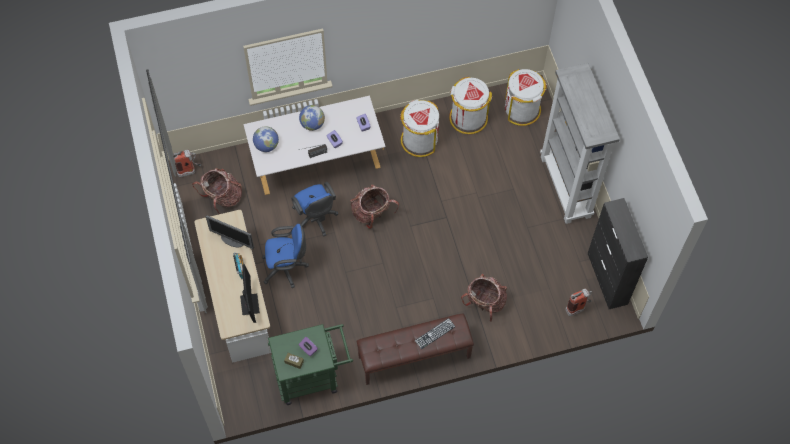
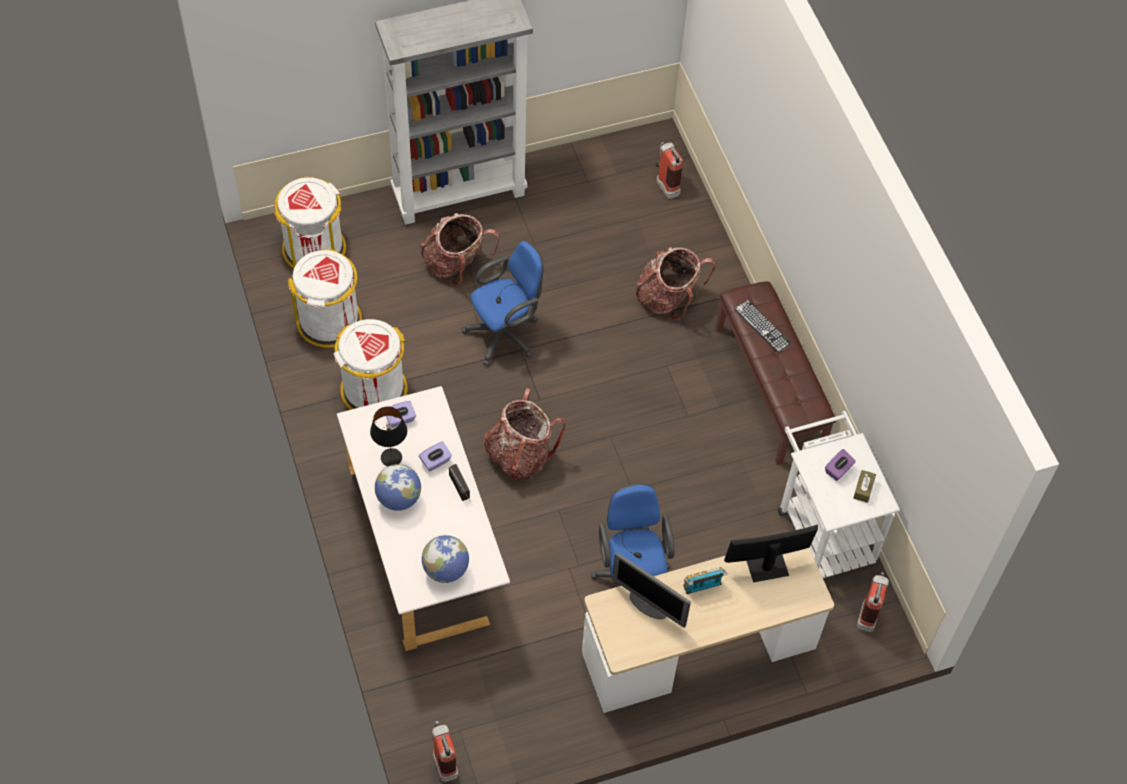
camera: 95 degrees left, 5 degrees down
(222, 198) = (498, 695): backpack -> backpack (456, 264)
(232, 241) = (648, 605): monitor -> monitor turned 105 degrees clockwise
(253, 396) = (868, 612): none -> fire extinguisher
(312, 376) = (822, 528): green cart -> white cart
(315, 219) = (535, 540): blue office chair -> blue office chair (506, 334)
(339, 121) = (391, 457): none -> black table lamp
(607, 279) = (614, 149): black cabinet -> none

